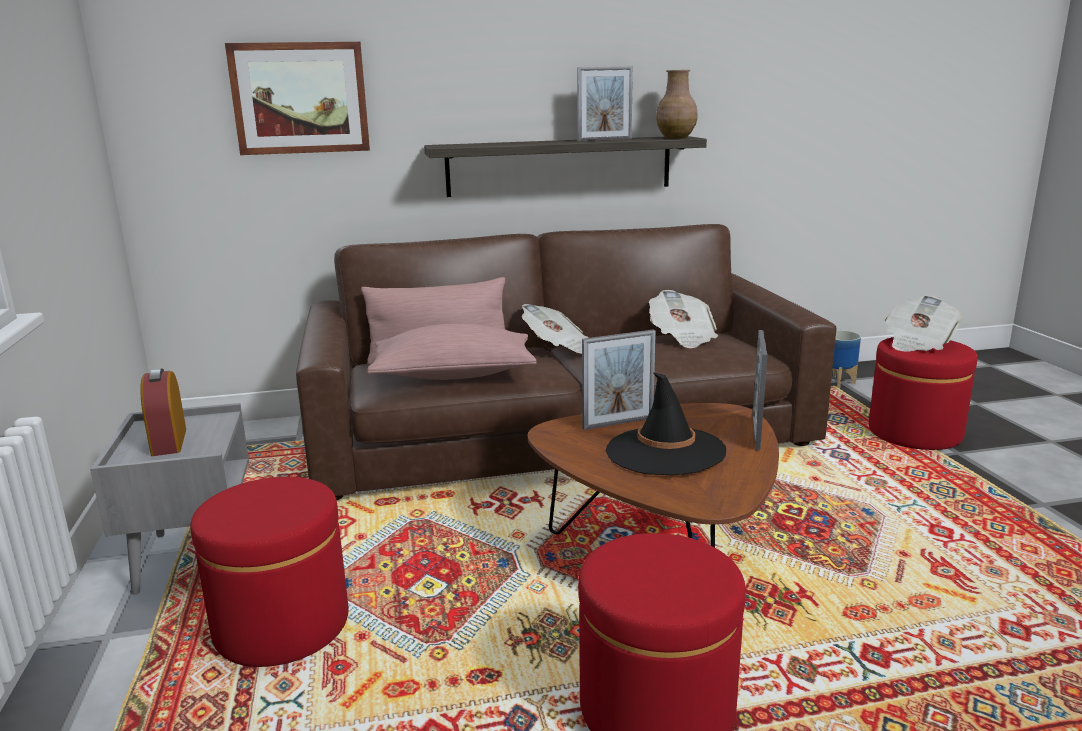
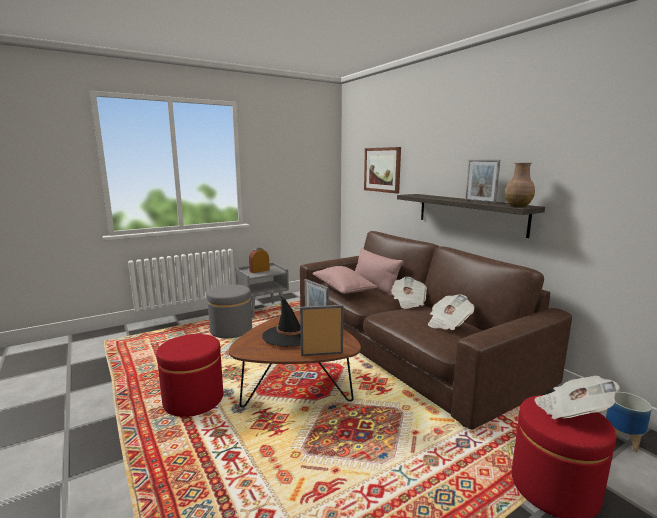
camera: 70 degrees right, 5 degrees down
(282, 625) = (231, 330): red ottoman -> grey ottoman

